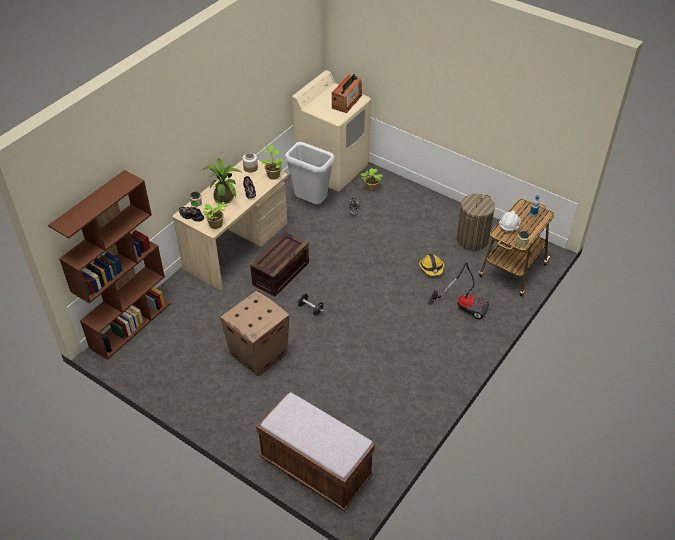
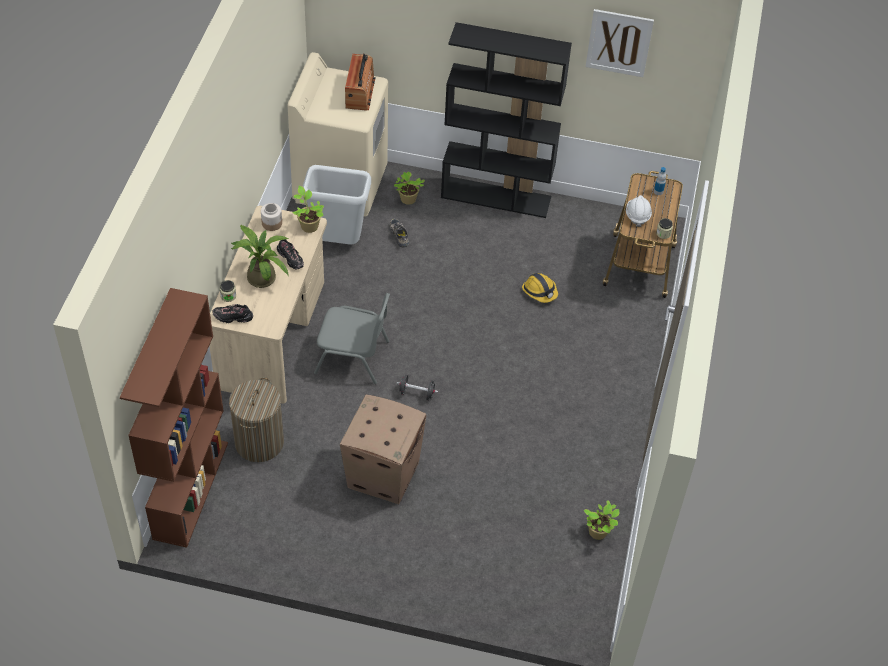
camera: 25 degrees left, 5 degrees up
(216, 225) = (274, 320): potted plant -> potted plant (599, 533)
(281, 274) = (353, 357): crate -> grey chair
(316, 469) = (530, 595): brown bench -> none
(433, 201) = (496, 197): none -> black bookcase
(464, 306) = (603, 331): vacuum cleaner -> none
(472, 239) = (571, 237): laundry basket -> laundry basket (259, 442)
(524, 94) = (619, 42): none -> picture

